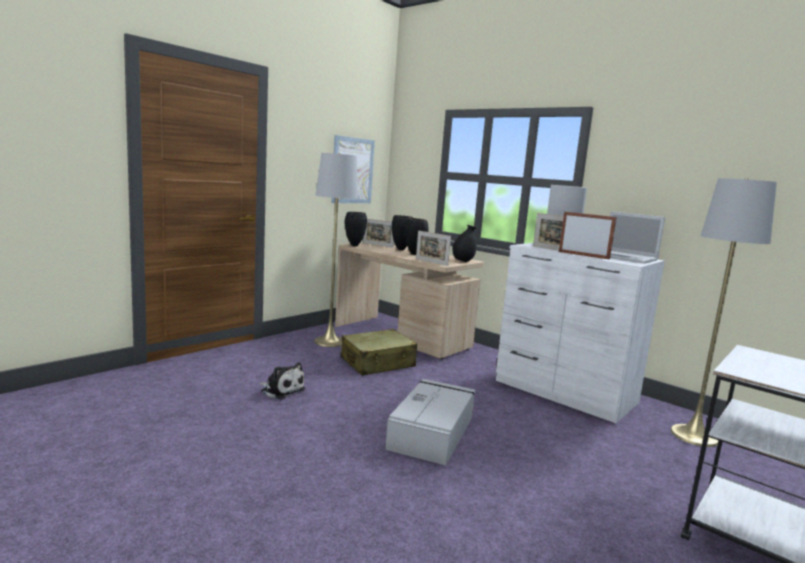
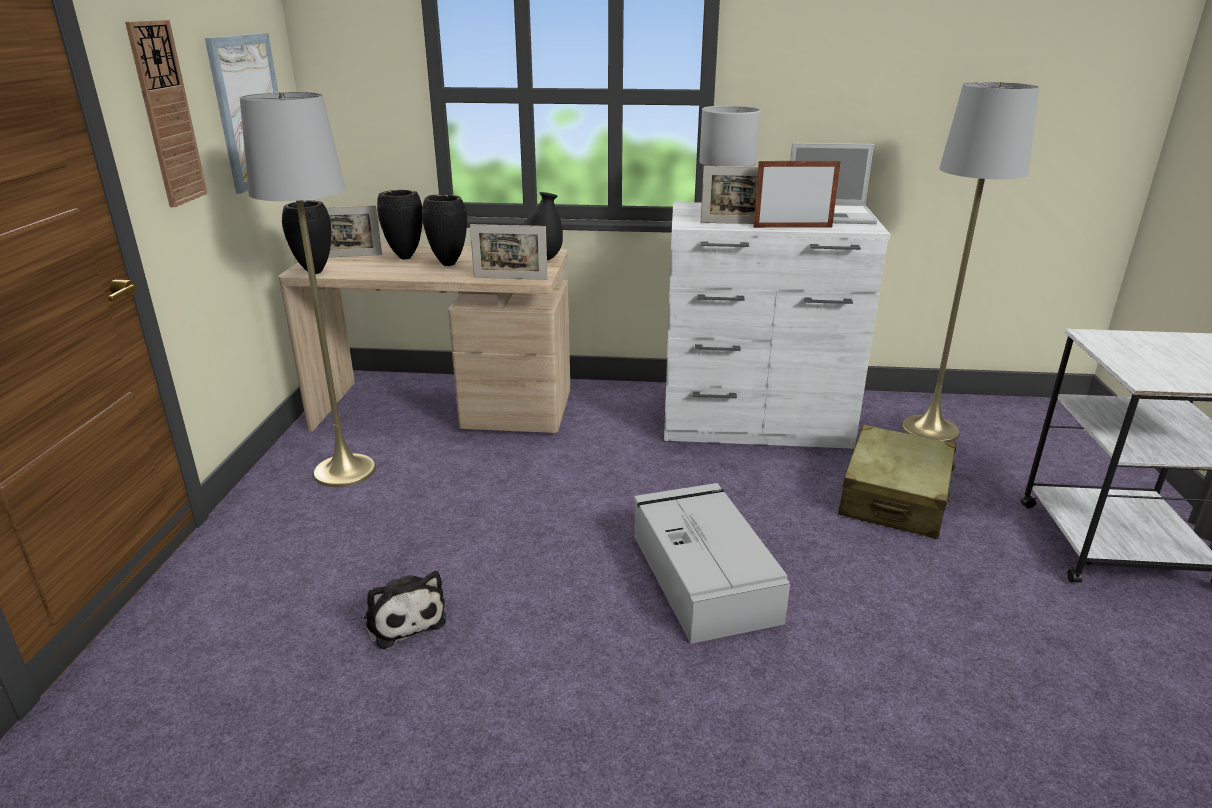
camera: 35 degrees left, 15 degrees up
(281, 390) = (404, 618): plush toy -> plush toy turned 60 degrees clockwise
(301, 159) = (167, 114): none -> wall clock
(378, 363) = (477, 481): beige suitcase -> beige suitcase (894, 498)

